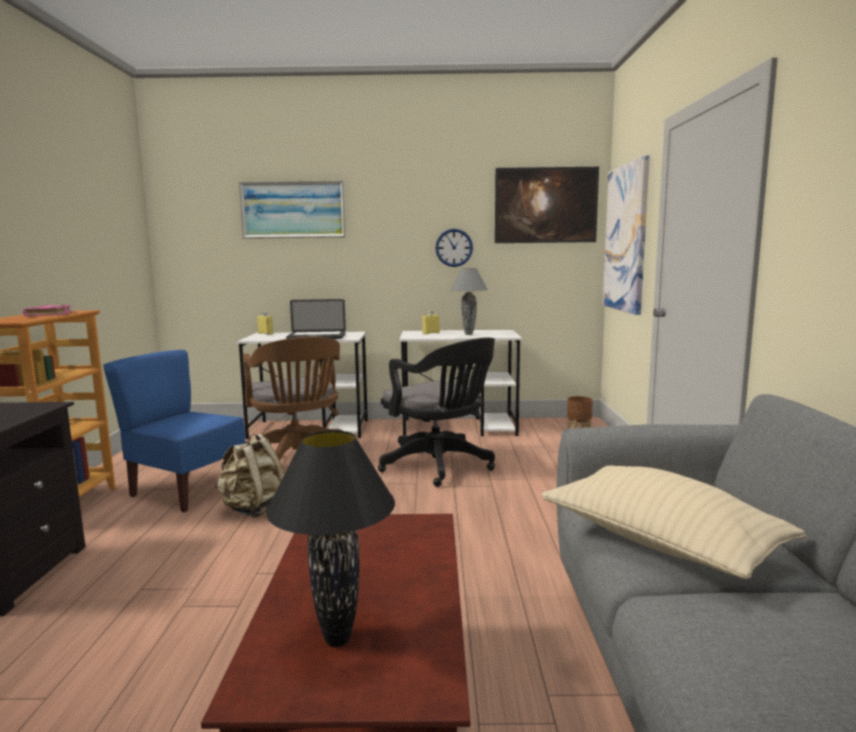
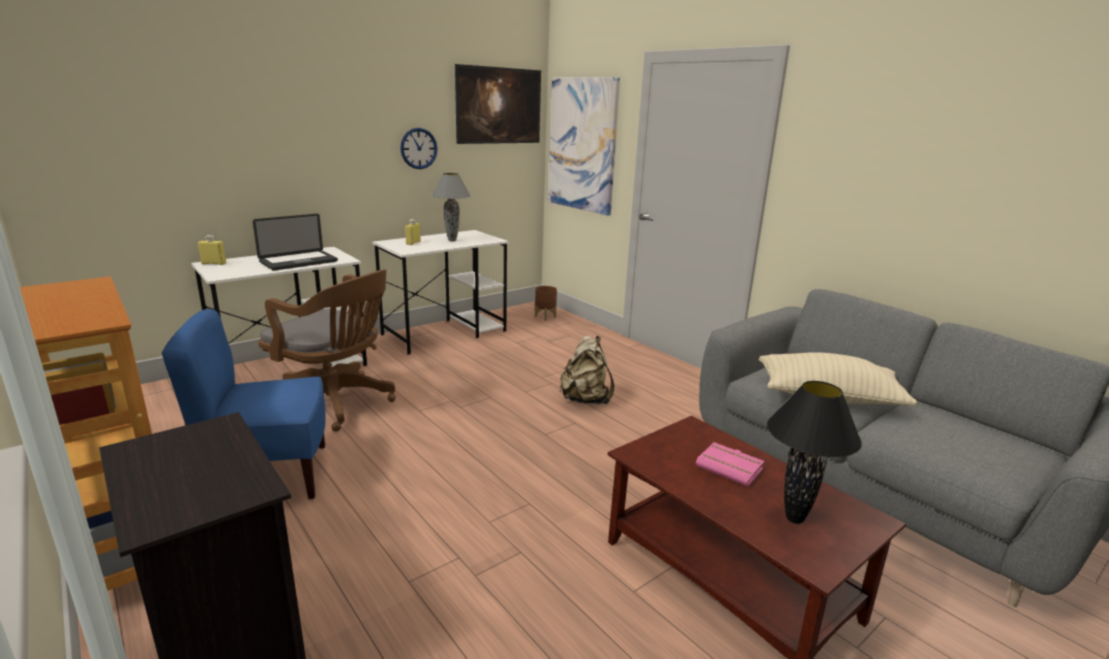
camera: 40 degrees left, 10 degrees up
(50, 314) = (75, 297): pink book -> pink book (731, 468)
(254, 509) = (385, 469): beige backpack -> beige backpack (585, 400)
(293, 210) = (227, 99): picture -> none
(440, 466) = (487, 376): black office chair -> none

